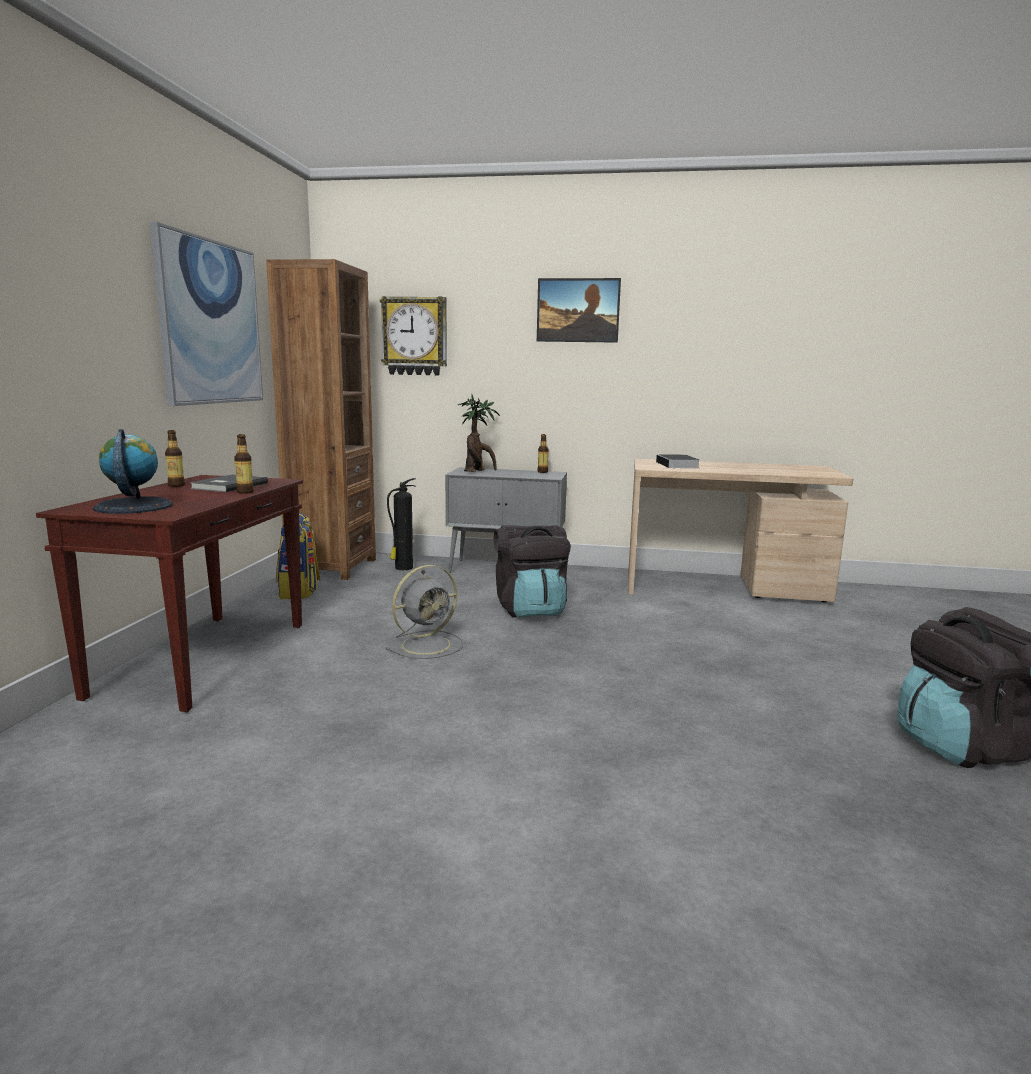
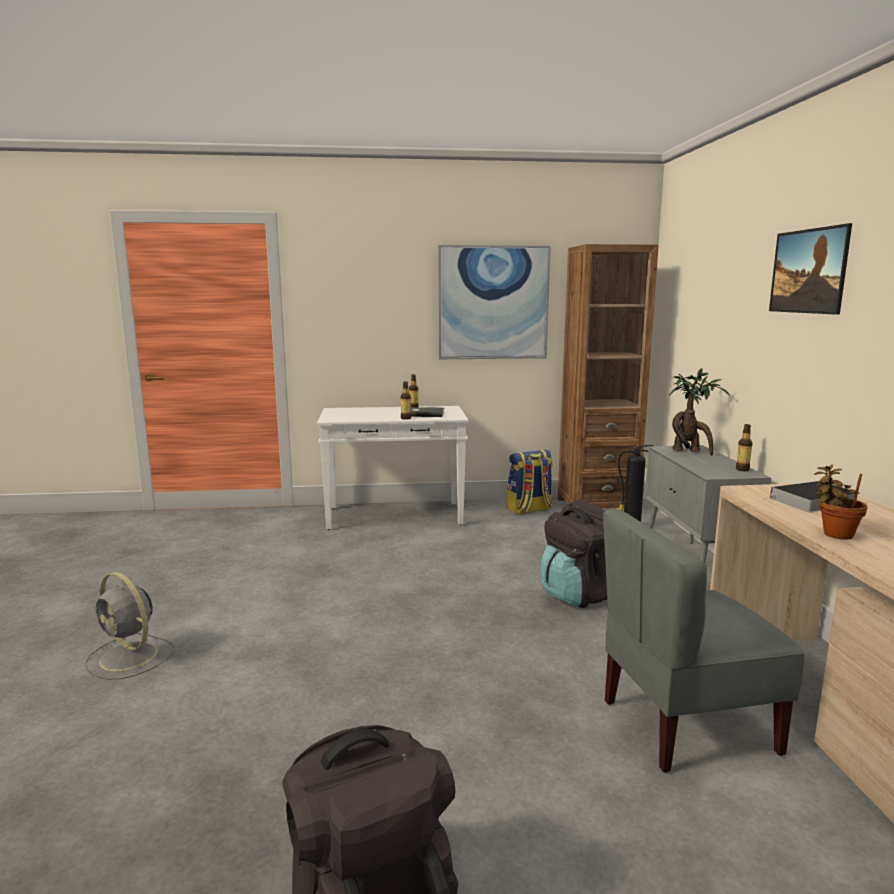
camera: 75 degrees right, 0 degrees up
(133, 506) = (347, 413): globe -> none
(204, 658) = (396, 516): brown console table -> white console table
(415, 336) = (697, 304): wall clock -> none
(428, 644) = (462, 567): grey fan -> grey fan (130, 657)
(733, 621) = (686, 725): none -> grey chair
(740, 471) = (834, 534): none -> potted plant

